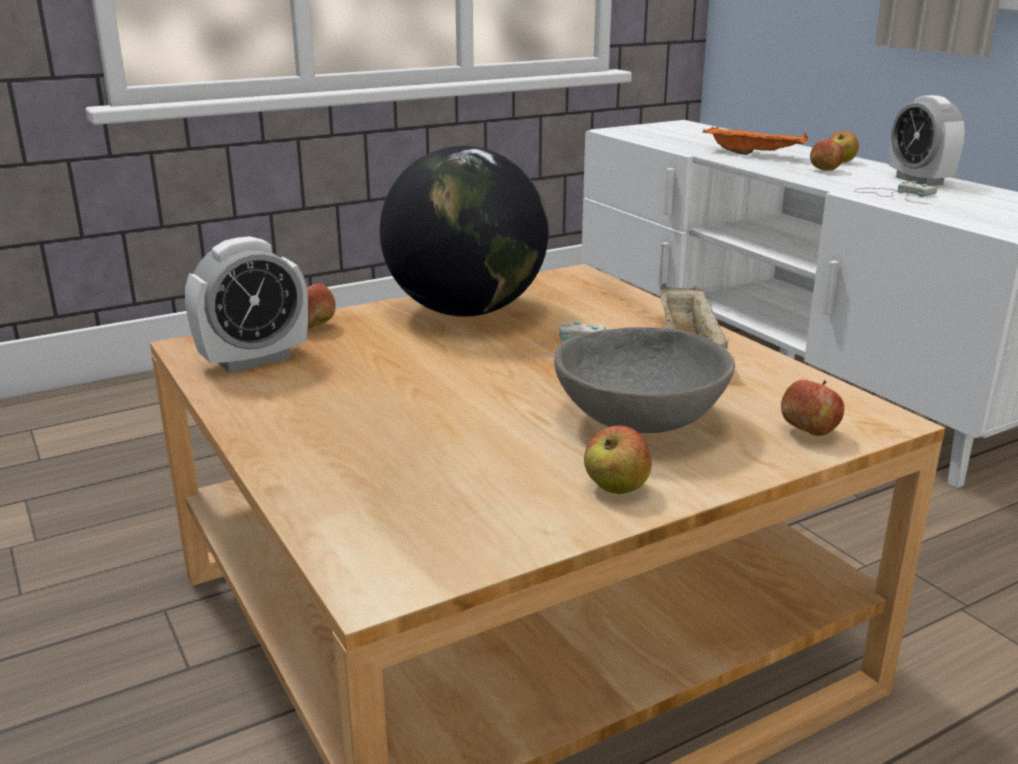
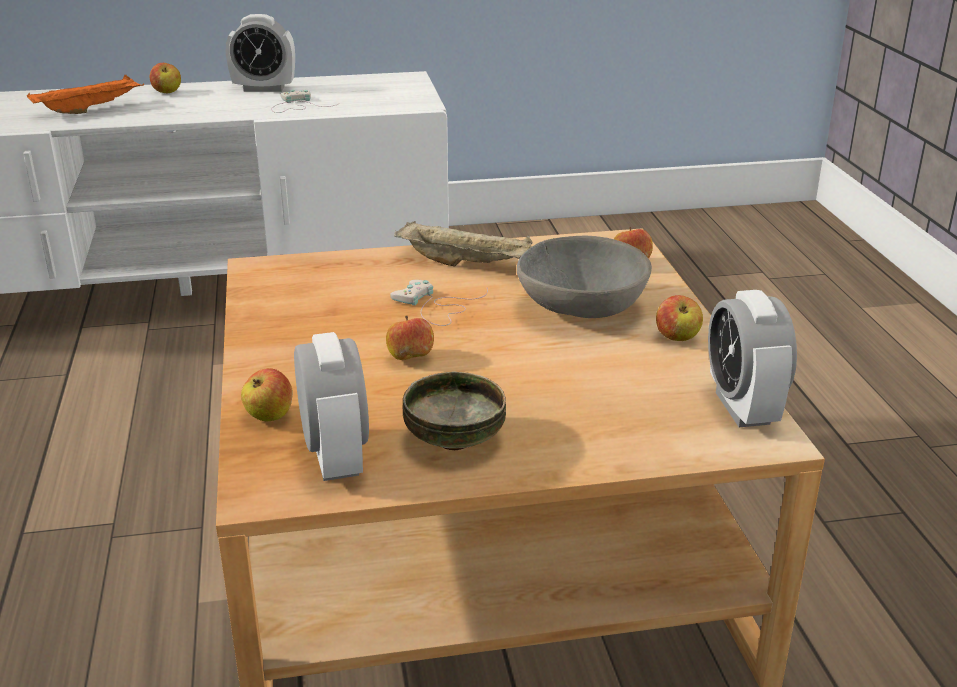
camera: 70 degrees left, 5 degrees up
(301, 399) = (453, 440): none -> bowl
(451, 554) = (742, 408): none -> alarm clock
(465, 311) = (303, 333): globe -> none
(825, 170) = (187, 104): apple -> apple (410, 358)

